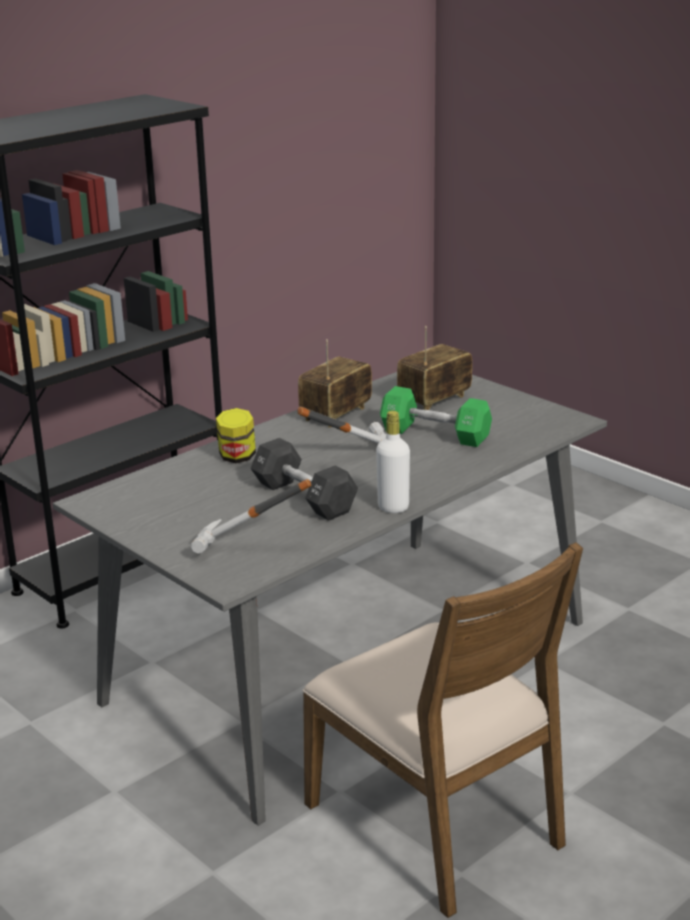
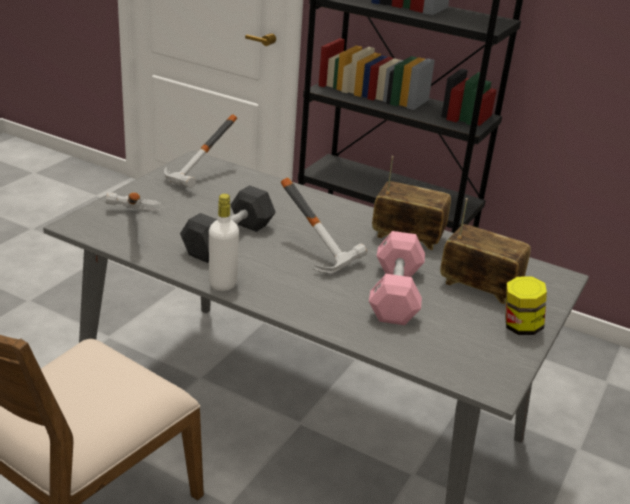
camera: 70 degrees right, 5 degrees up
(148, 500) = (205, 179): none -> hammer
(237, 457) = (293, 203): jar -> jar (520, 327)
(435, 434) = (395, 294): green dumbbell -> pink dumbbell

